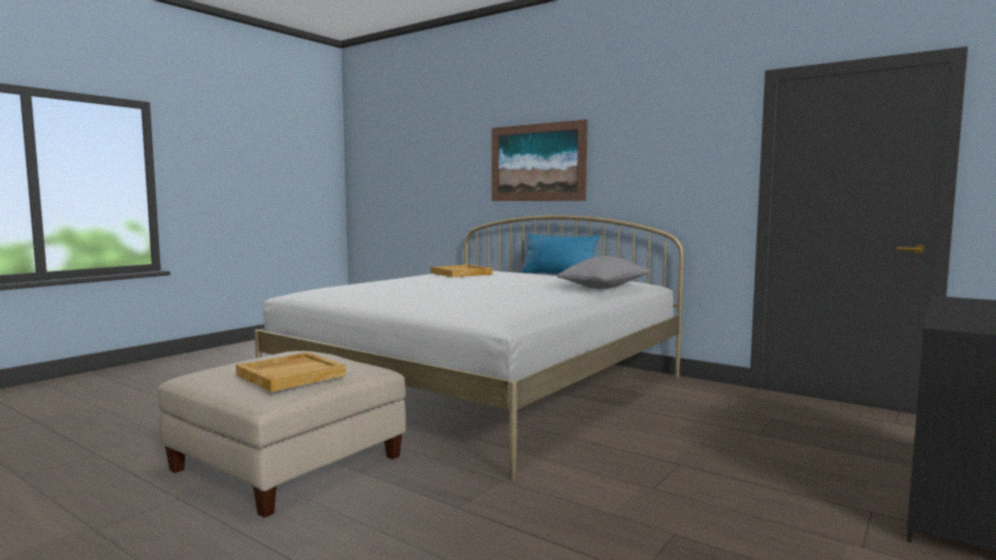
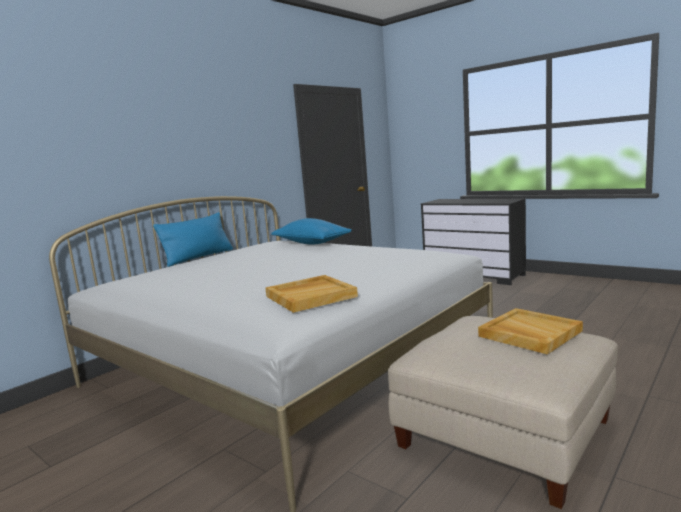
camera: 85 degrees left, 5 degrees up
(461, 273) = (173, 279): beige tray -> beige tray (311, 296)
(537, 162) = (133, 146): picture -> none
(605, 288) = (311, 243): grey pillow -> blue pillow

